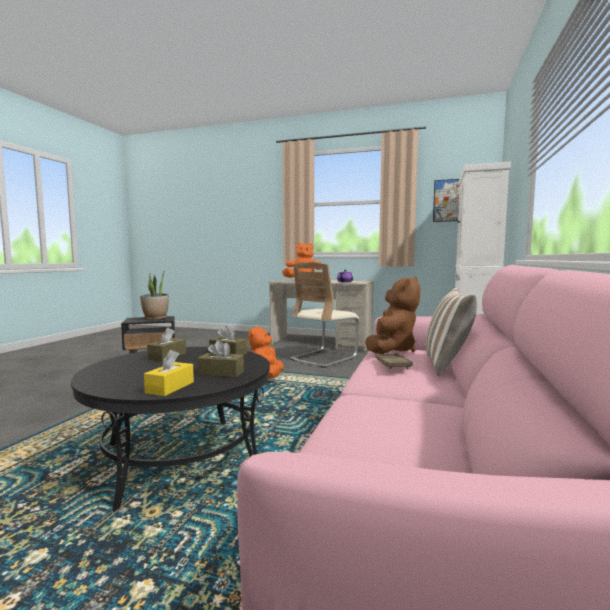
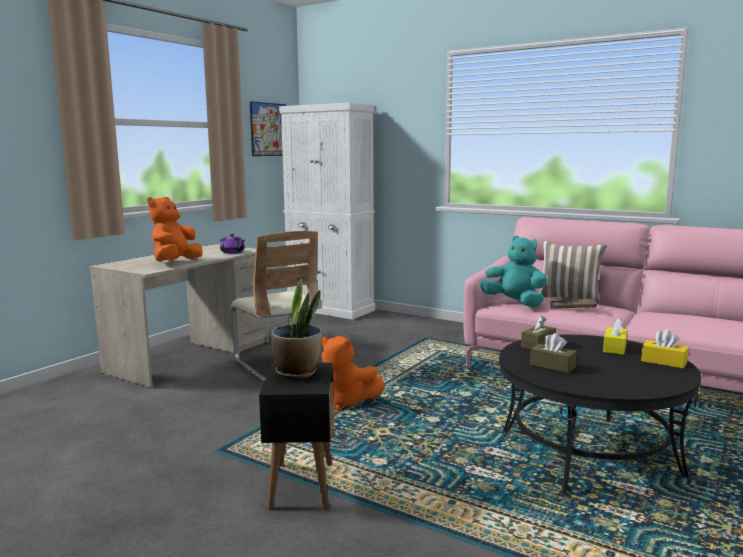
camera: 75 degrees left, 5 degrees up
(221, 373) = (614, 348): brown tissue box -> yellow tissue box
(391, 350) = (514, 303): brown plush toy -> turquoise plush toy

